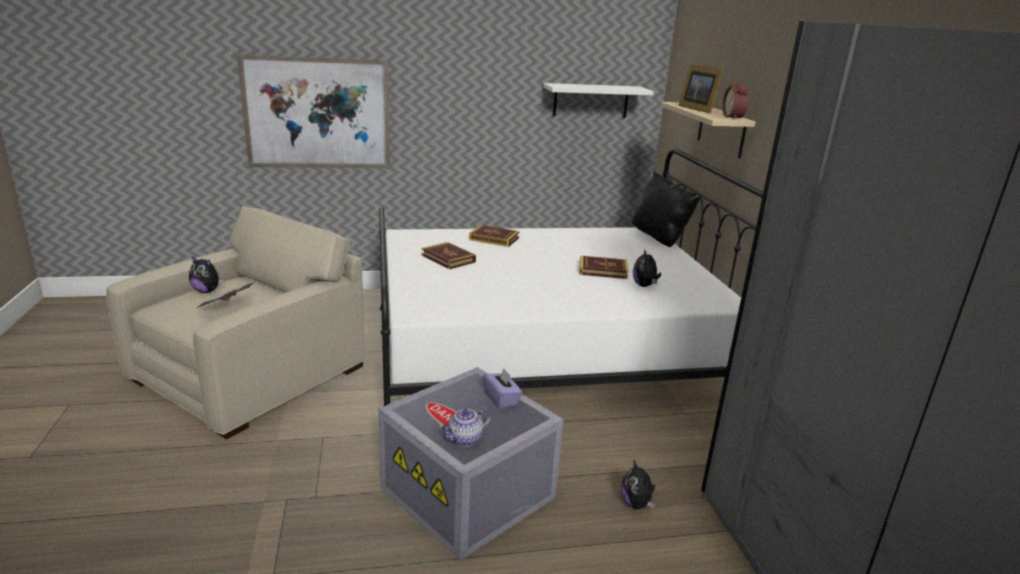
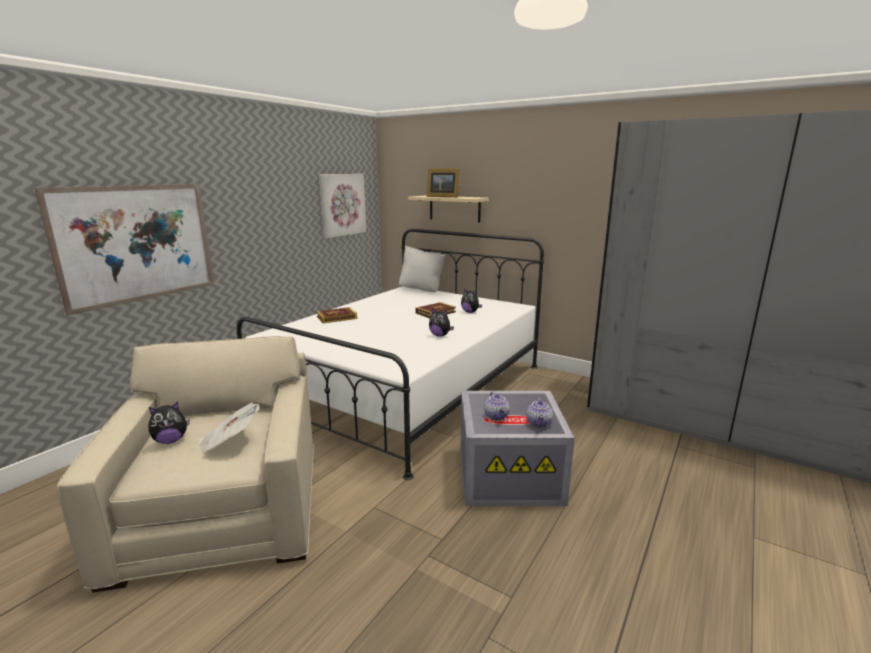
camera: 45 degrees left, 5 degrees down
(446, 408) = (497, 416): none -> teapot
(448, 258) = (339, 337): book -> none
(501, 399) = (508, 397): purple tissue box -> none
(591, 100) = (342, 204): white shelf -> picture
(636, 504) = (574, 429): plush toy -> plush toy (440, 335)
(660, 239) = (422, 290): black pillow -> white pillow
(734, 117) = (475, 197): alarm clock -> none

